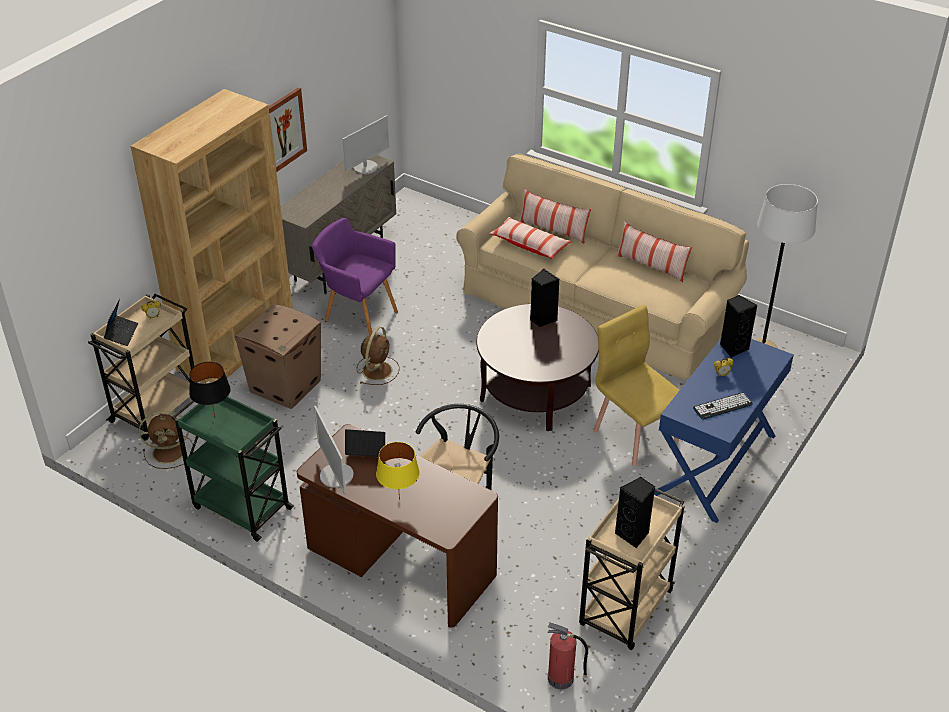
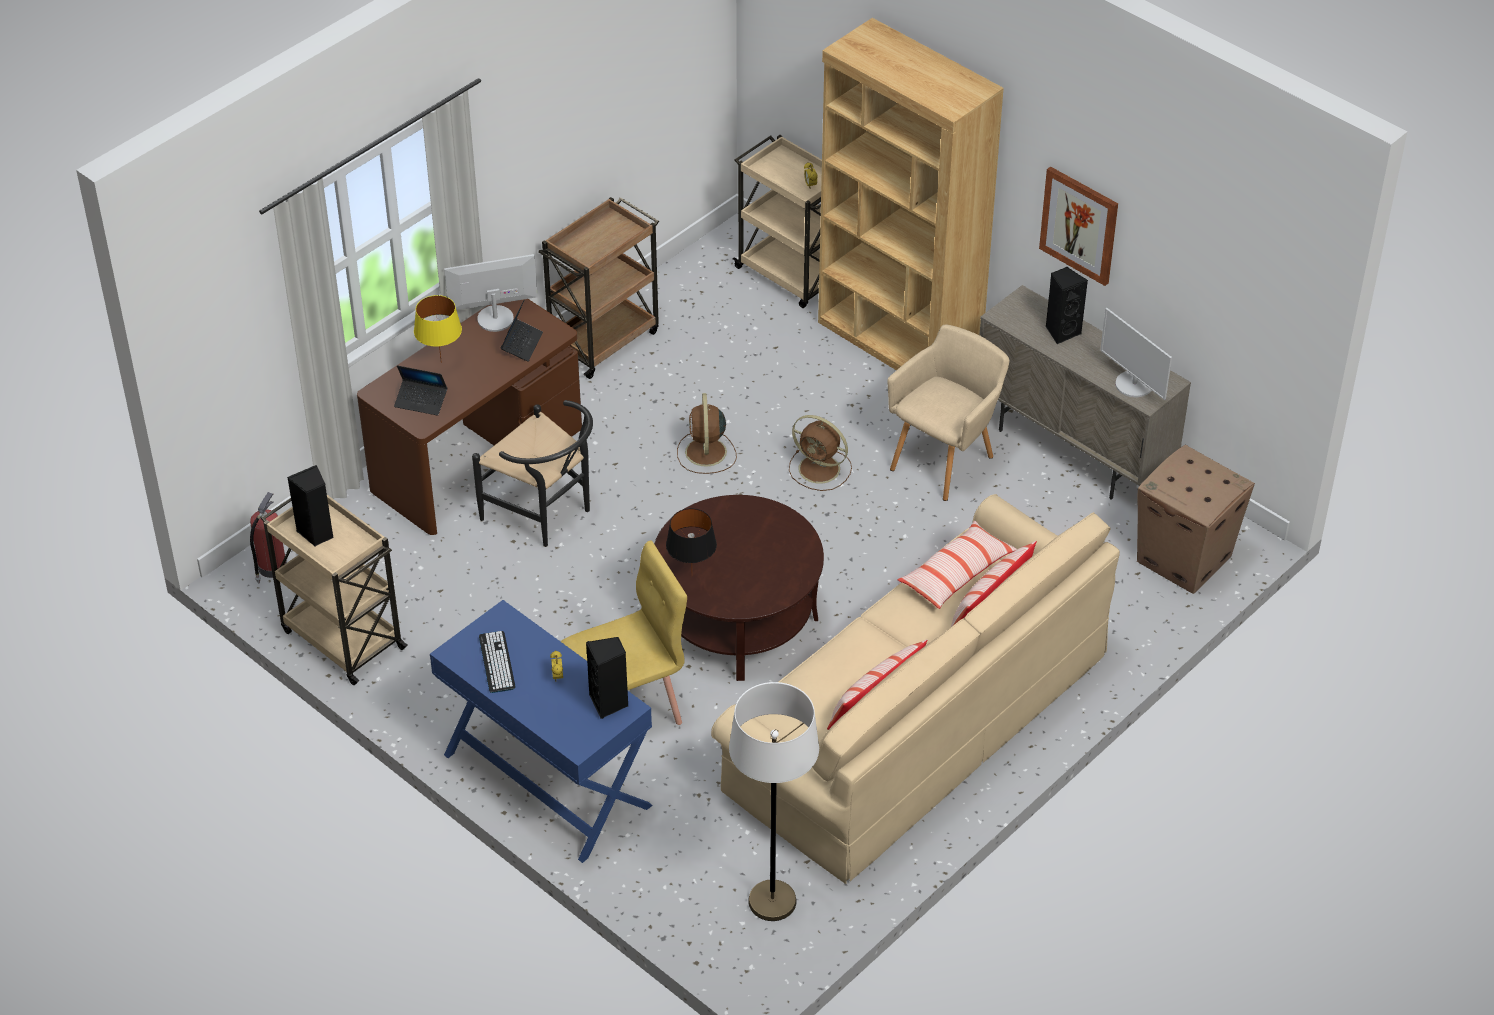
camera: 100 degrees right, 5 degrees up
(122, 333) = (784, 162): laptop -> laptop (421, 401)
(170, 452) = (710, 286): brown fan -> brown fan (706, 453)
(215, 418) = (613, 231): black table lamp -> black table lamp (691, 576)
(240, 507) = (604, 340): green cart -> brown cart
(286, 386) = (807, 384): cardboard box -> cardboard box (1185, 559)
(358, 314) = (945, 460): purple armchair -> beige armchair
(542, 319) = (783, 567): black speaker -> black speaker (1062, 331)

